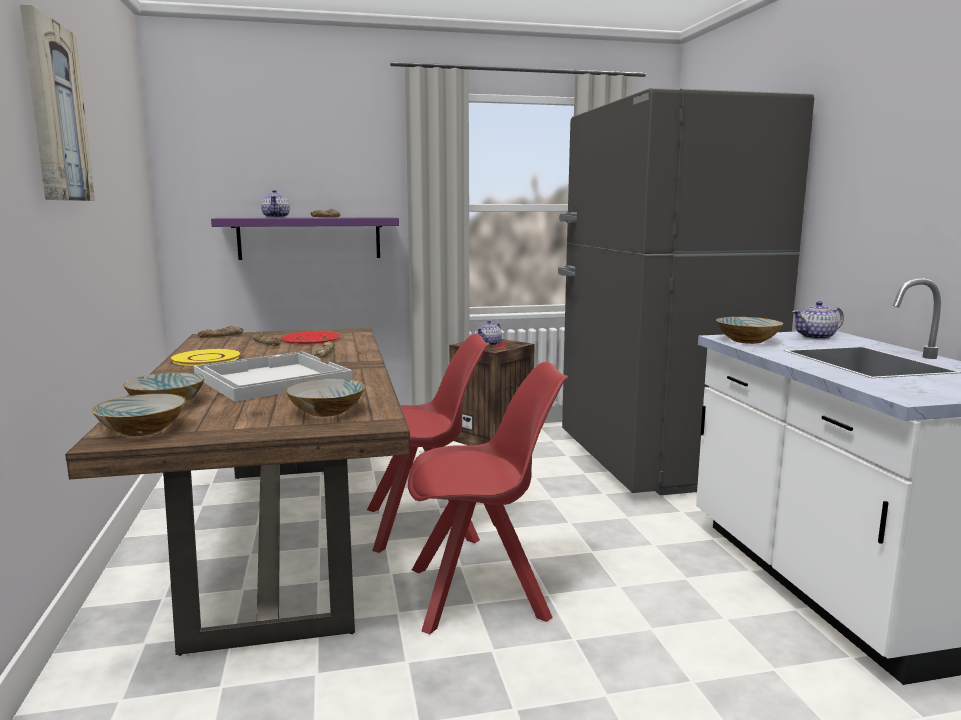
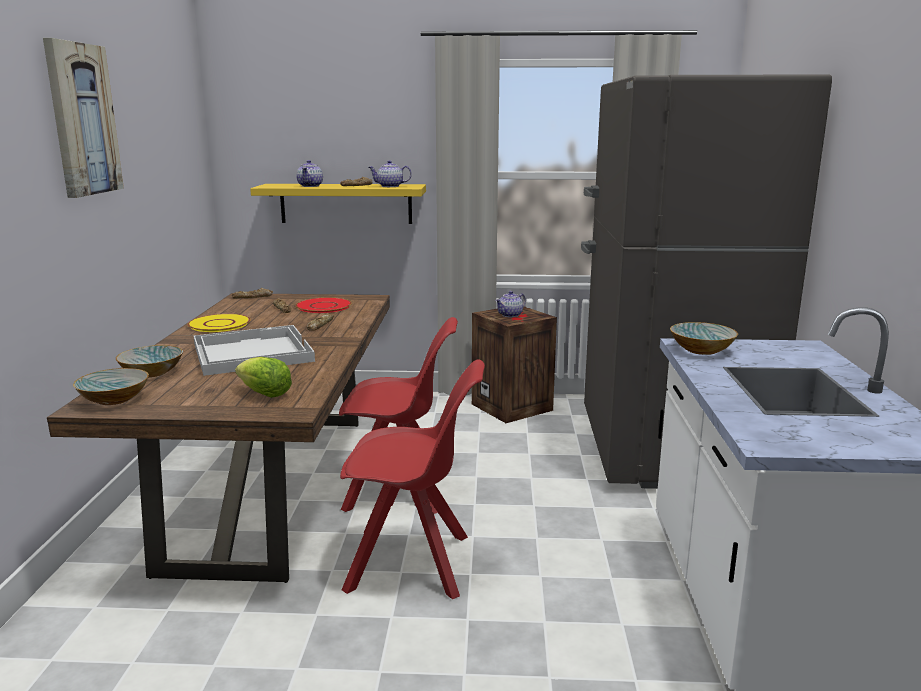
camera: 15 degrees right, 5 degrees up
(309, 238) = (346, 203): purple shelf -> yellow shelf
(327, 412) = (265, 394): bowl -> lettuce
(816, 337) = (785, 350): teapot -> teapot (390, 186)

